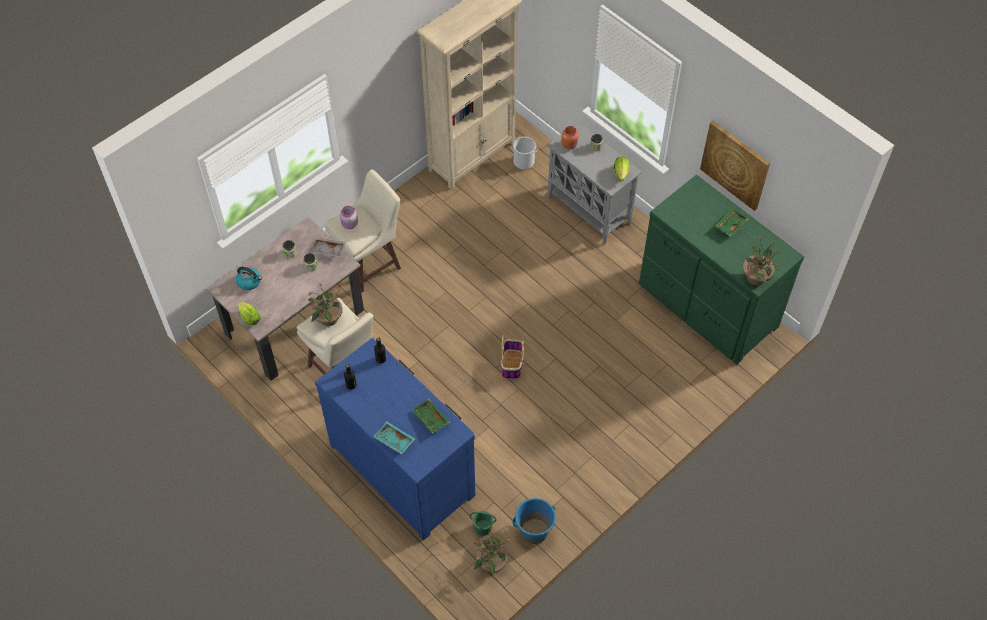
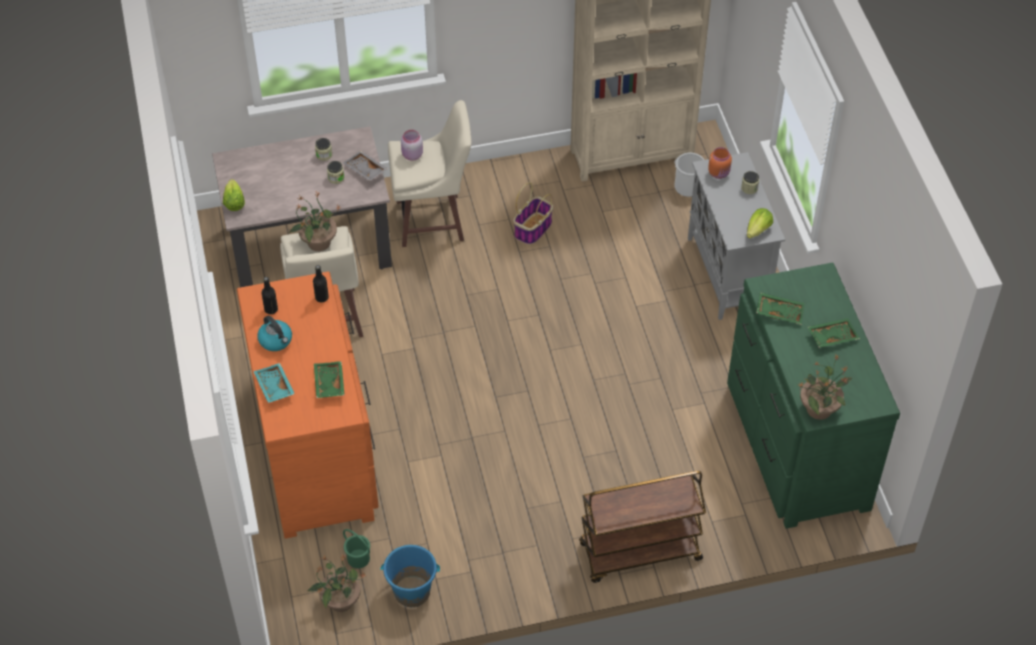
camera: 30 degrees right, 5 degrees down
(249, 281) = (260, 166): kettle -> kettle (276, 340)
(404, 467) = (317, 452): blue dresser -> orange dresser
(512, 365) = (515, 401): basket -> basket (533, 229)
(660, 427) = (639, 553): none -> brown cart
(687, 223) = (779, 311): none -> green tray
(735, 164) = (866, 261): picture -> none

